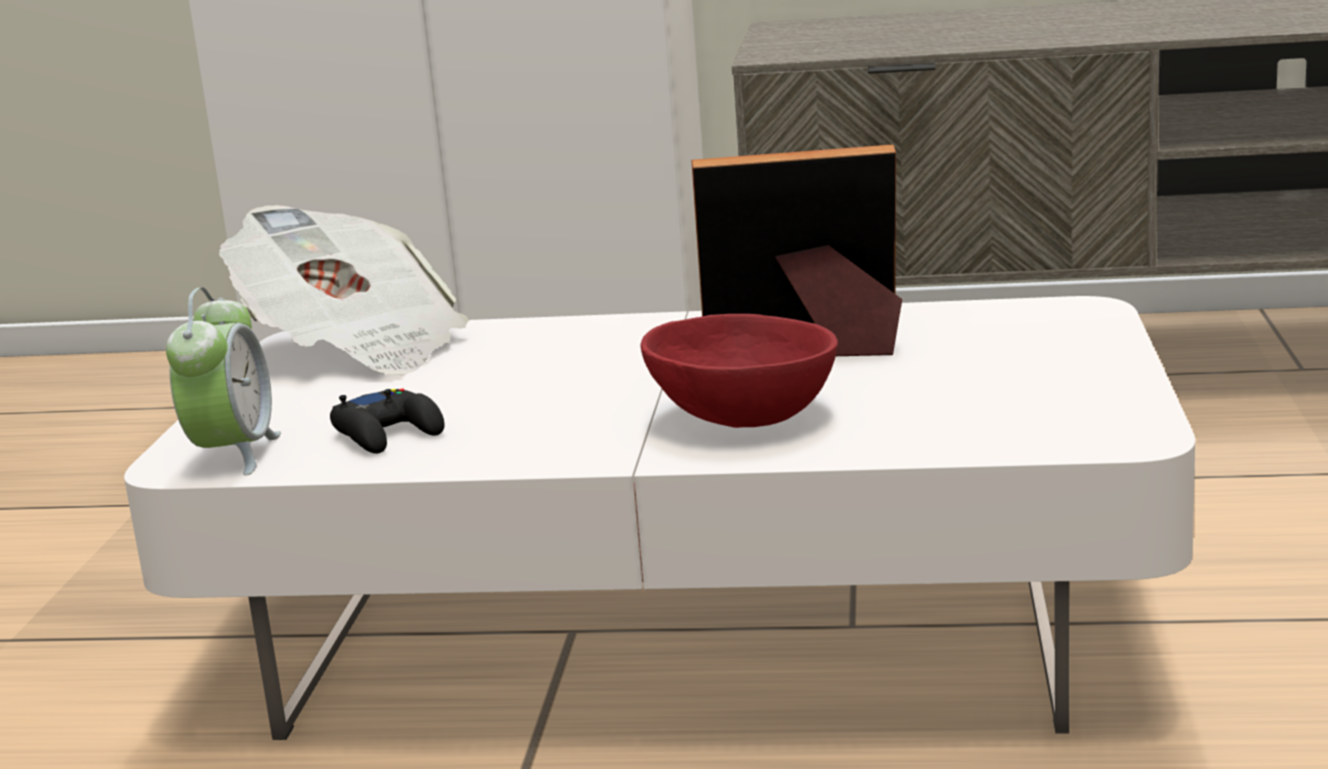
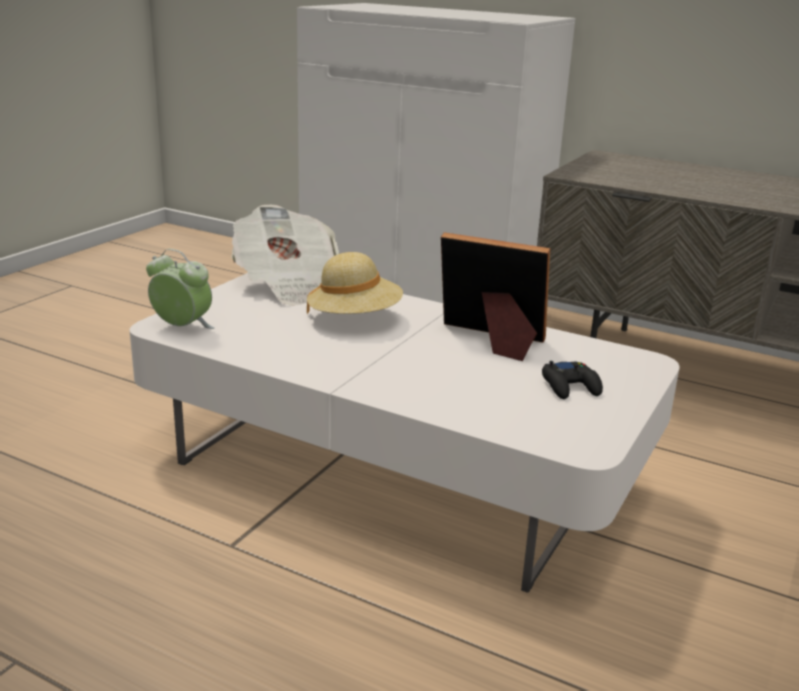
camera: 20 degrees right, 5 degrees up
(233, 454) = (182, 327): alarm clock -> alarm clock turned 90 degrees counterclockwise
(388, 433) = (253, 336): black game controller -> black game controller (570, 387)
(540, 366) = (354, 318): none -> beige hat
(742, 416) = (413, 375): red bowl -> none

